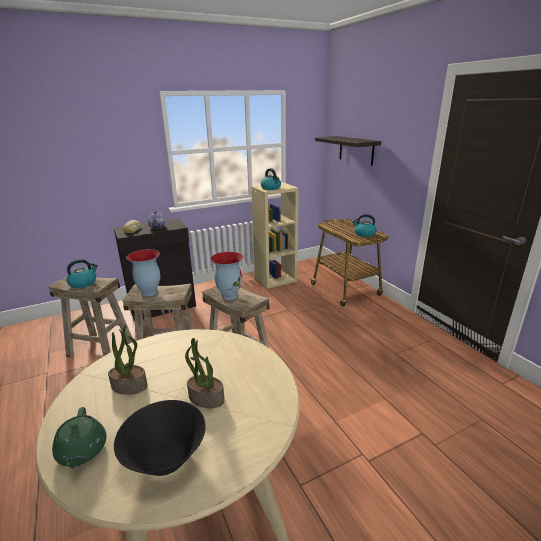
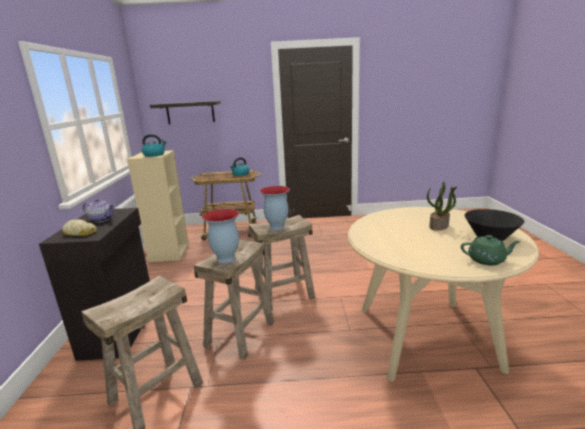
camera: 65 degrees left, 5 degrees down
(83, 283) = (135, 301): kettle -> none
(130, 386) = (419, 246): potted plant -> none

